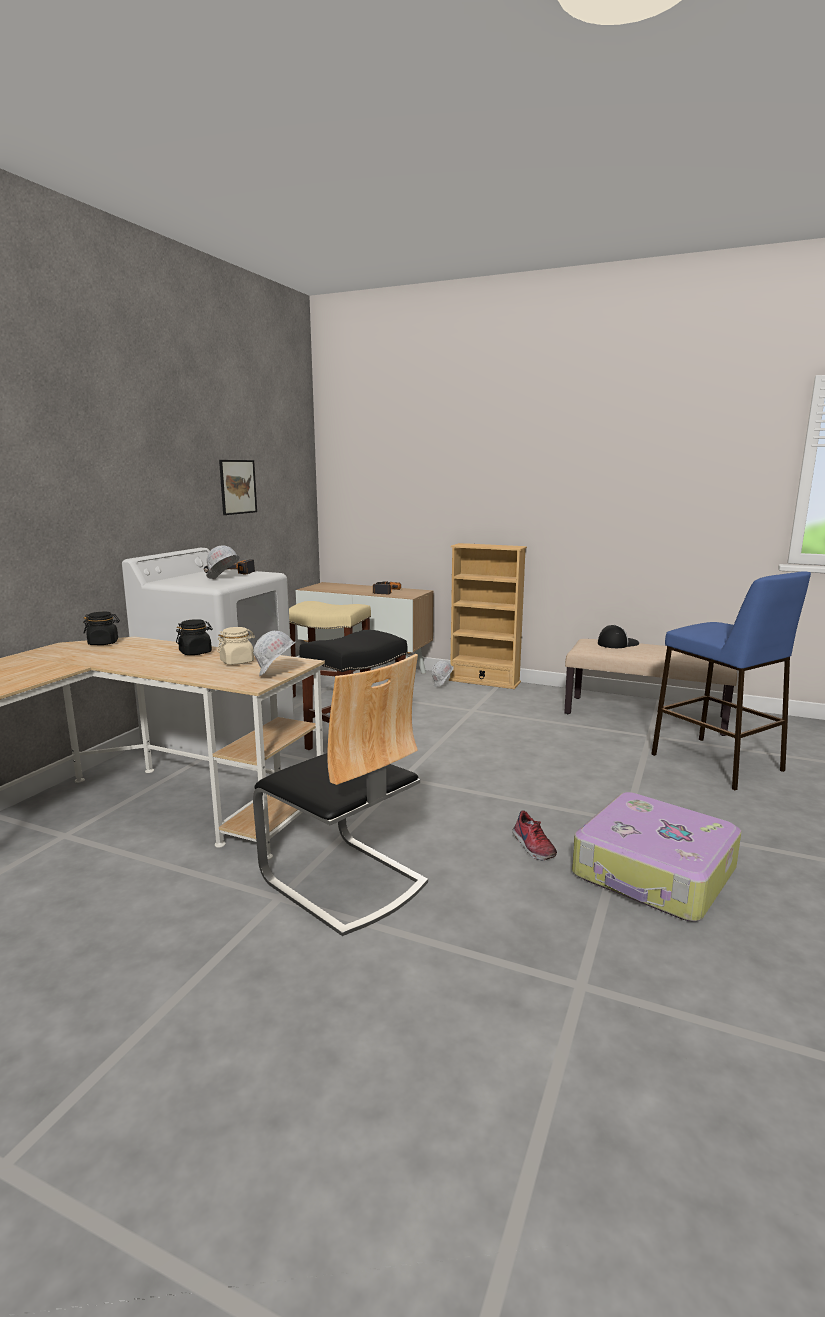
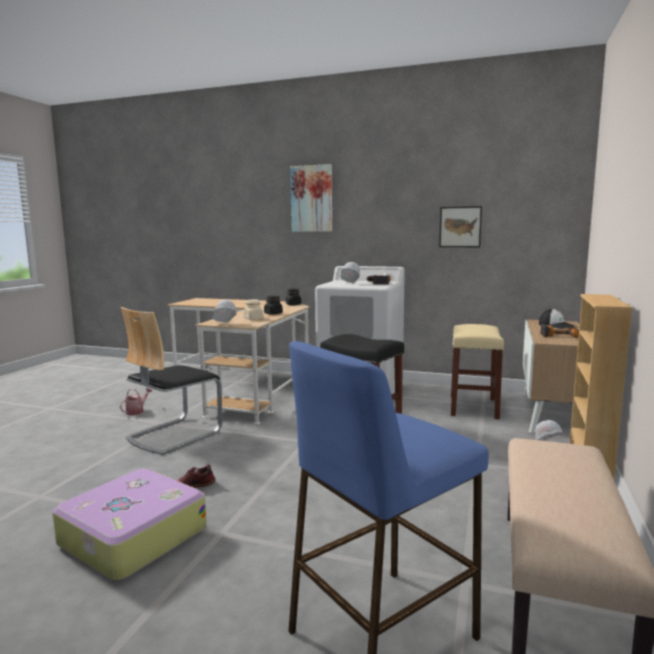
camera: 85 degrees right, 5 degrees down
(54, 435) = (312, 198): none -> picture
(175, 950) = (137, 411): none -> watering can
(617, 643) = (570, 462): cap -> cap (557, 325)

